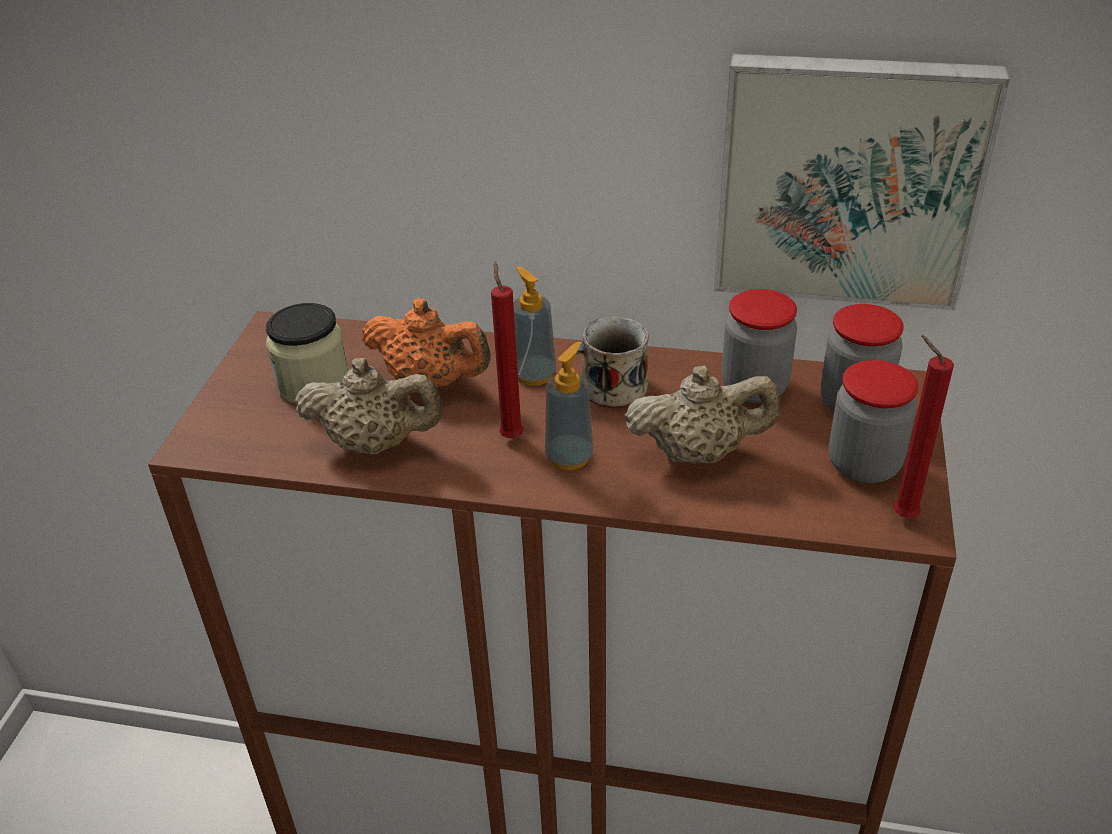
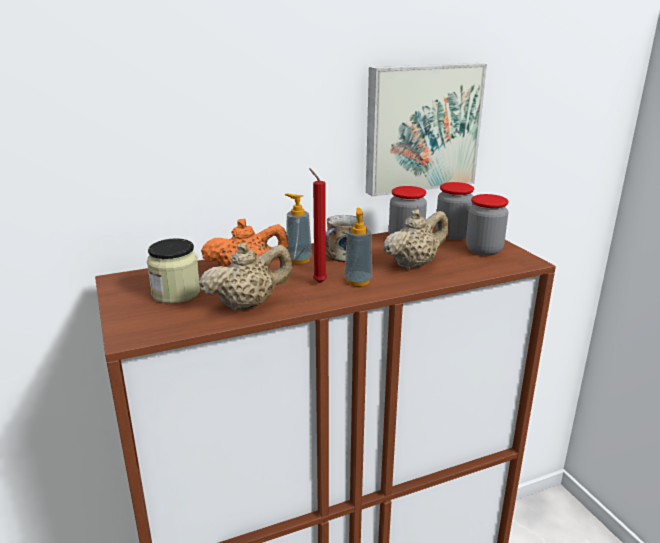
camera: 35 degrees left, 15 degrees down
(900, 515) = (519, 260): red candle -> none

